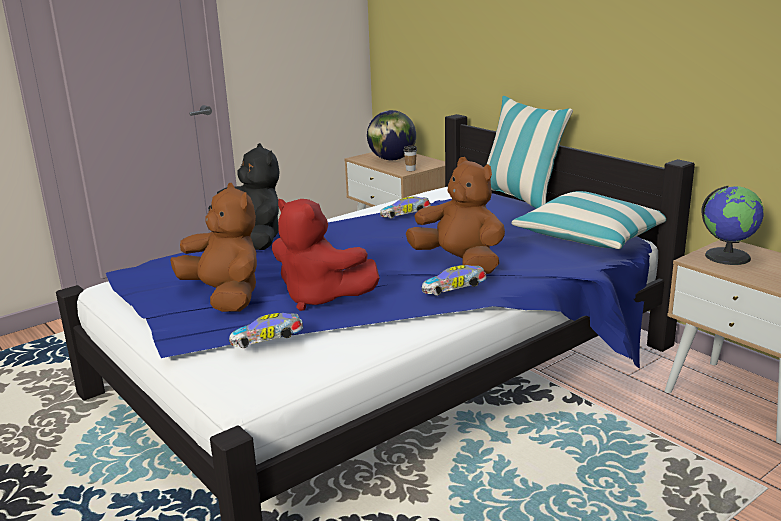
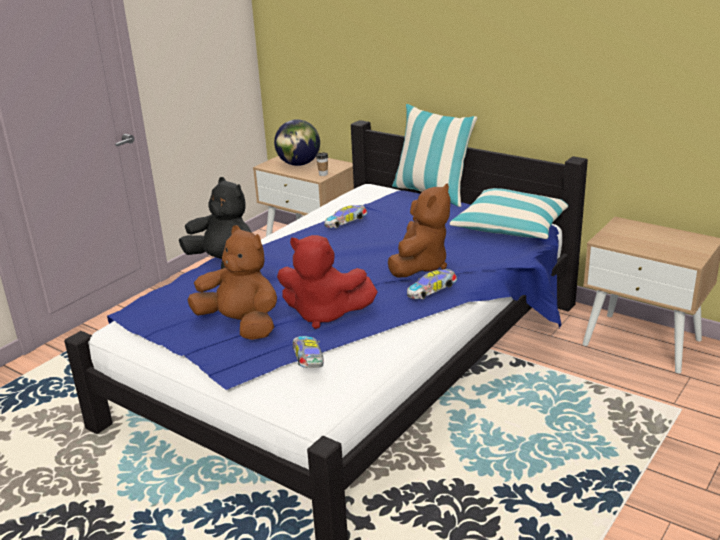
camera: 15 degrees left, 5 degrees up
(269, 341) = (309, 361): toy car -> toy car turned 105 degrees clockwise
(459, 263) = (420, 265): brown plush toy -> brown plush toy turned 90 degrees clockwise
(727, 256) = (625, 234): globe -> none

